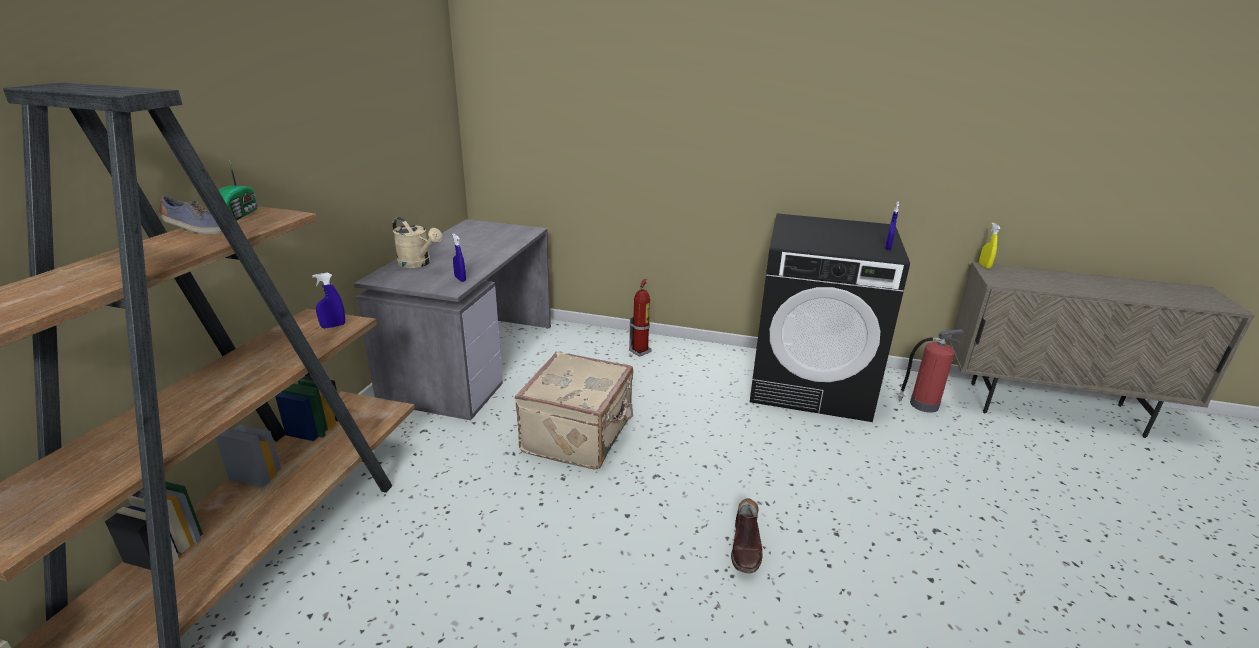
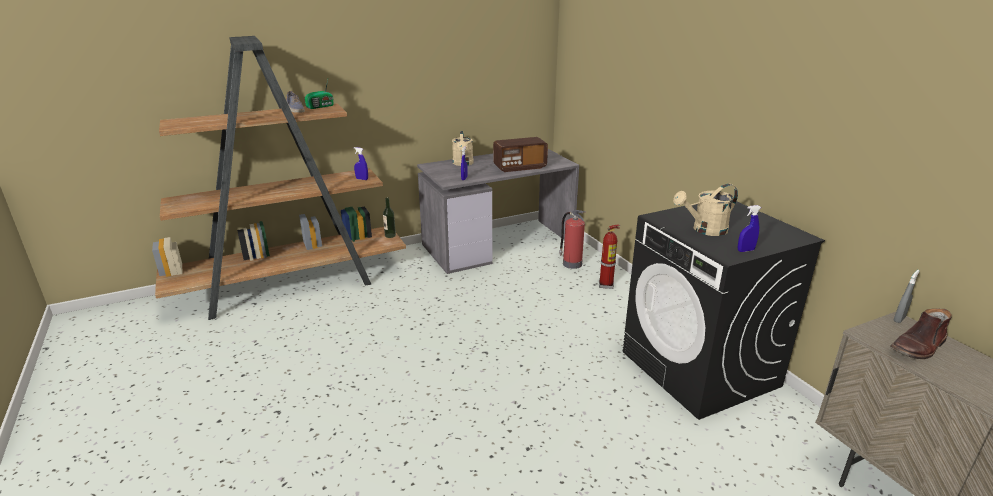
camera: 50 degrees right, 0 degrees up
(368, 403) = (390, 235): none -> bottle
(494, 247) = (519, 167): none -> radio
(579, 435) = (483, 310): beige suitcase -> none
(746, 547) = (465, 414): brown boot -> brown boot (918, 347)
(833, 242) = (705, 230): none -> beige watering can
(922, 404) = (780, 440): fire extinguisher -> fire extinguisher (571, 263)
(984, 266) = (899, 319): yellow spray bottle -> grey spray bottle

